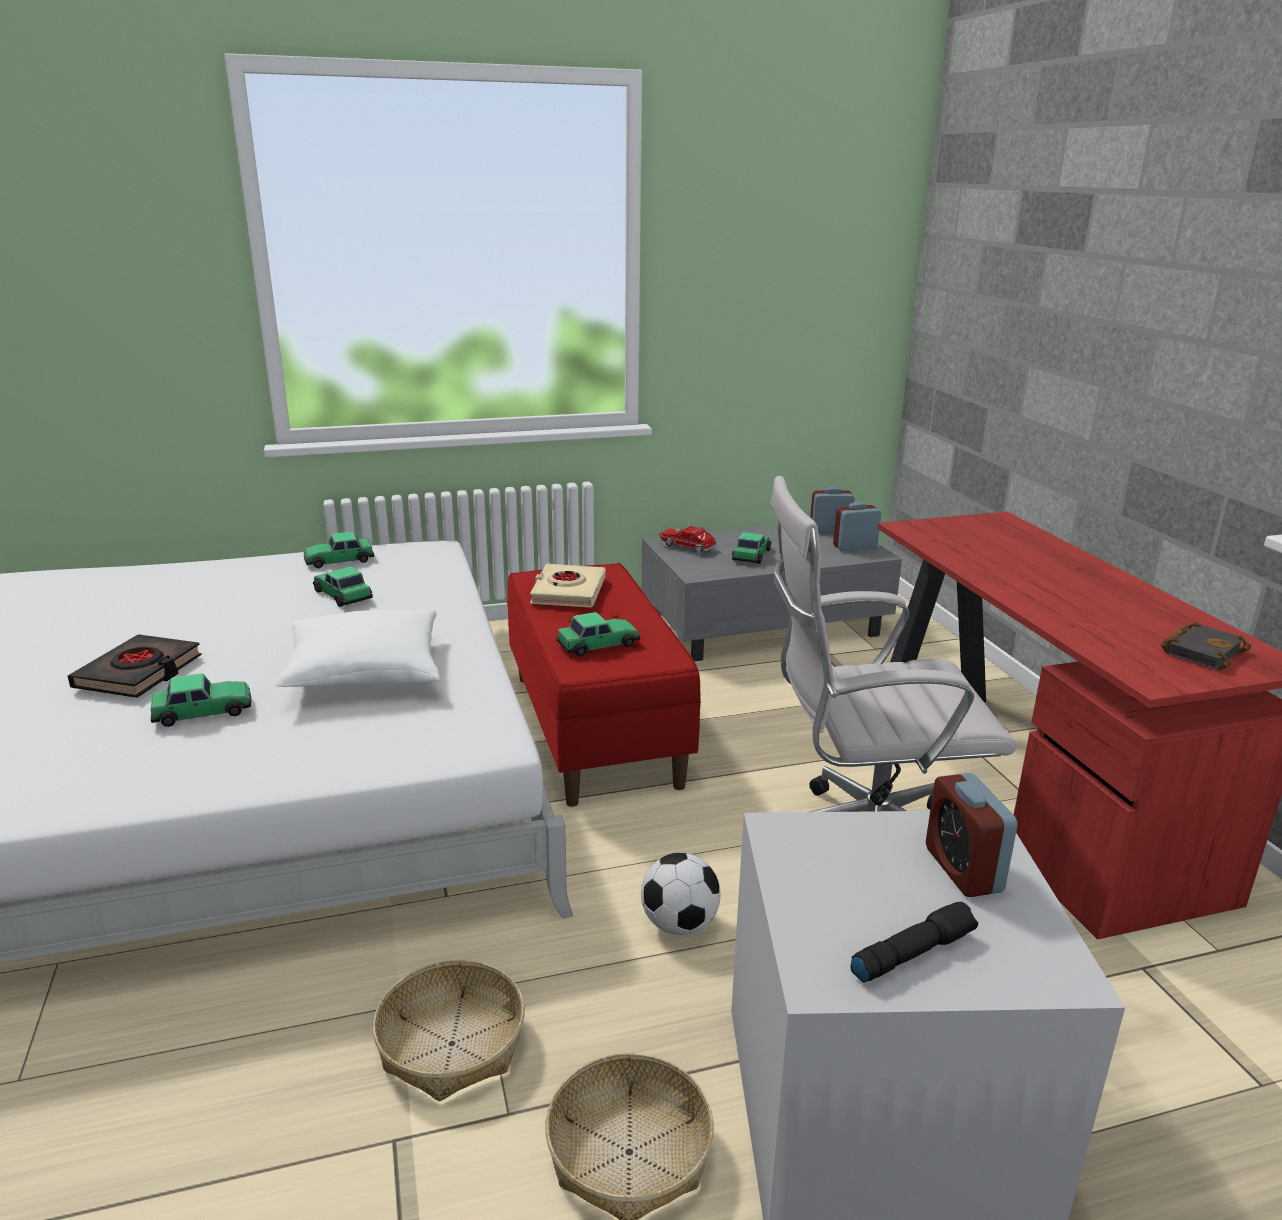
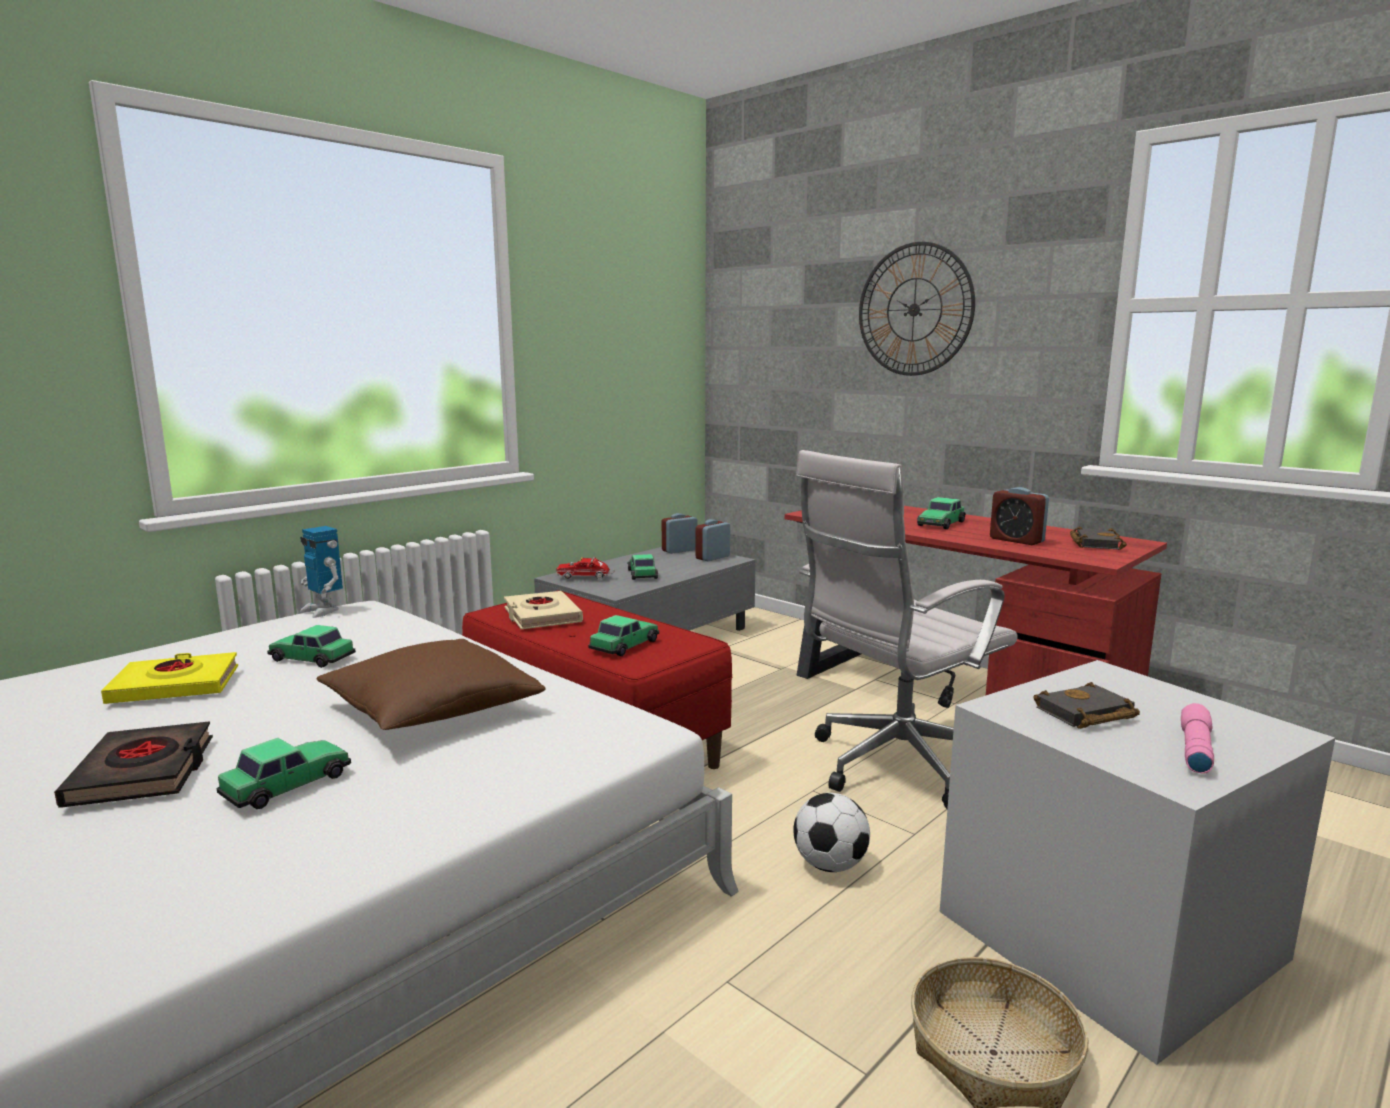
camera: 30 degrees left, 10 degrees down
(232, 599) = (175, 686): none -> yellow book
(339, 560) = (265, 633): toy car -> toy car (941, 524)
(364, 672) = (431, 710): white pillow -> brown pillow
(403, 545) = (323, 610): none -> toy robot
(451, 1044) = (752, 1042): basket -> none
(861, 870) = (1085, 714): none -> black book
(912, 952) = (1194, 749): black flashlight -> pink flashlight
(963, 869) = (1136, 696): alarm clock -> alarm clock (1016, 540)
(1124, 271) = (914, 309): none -> wall clock

